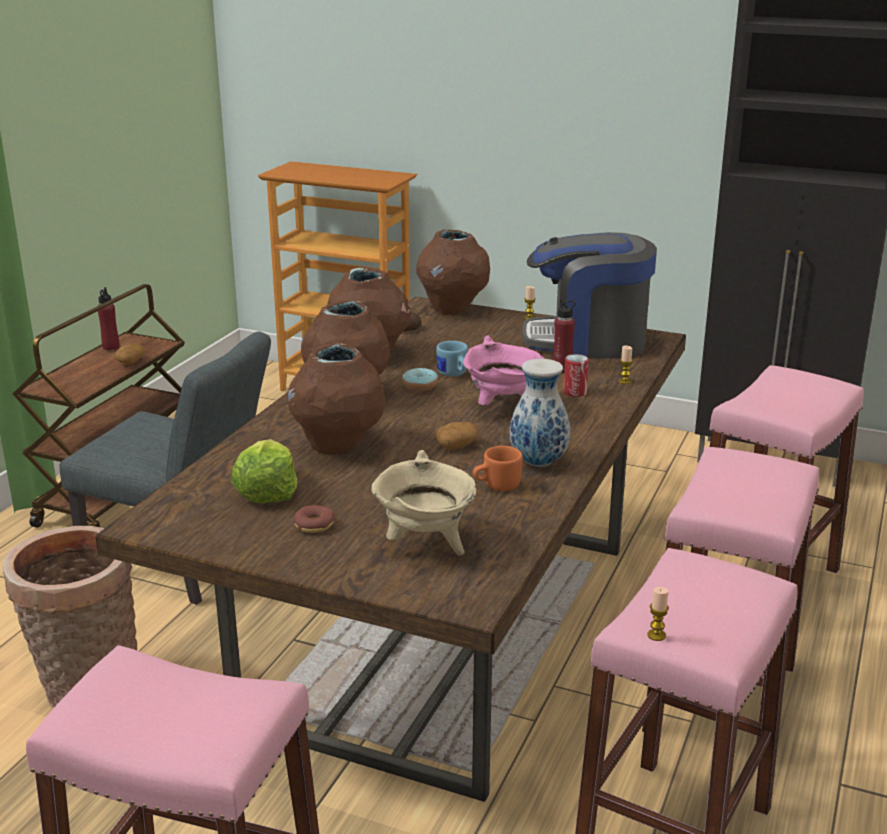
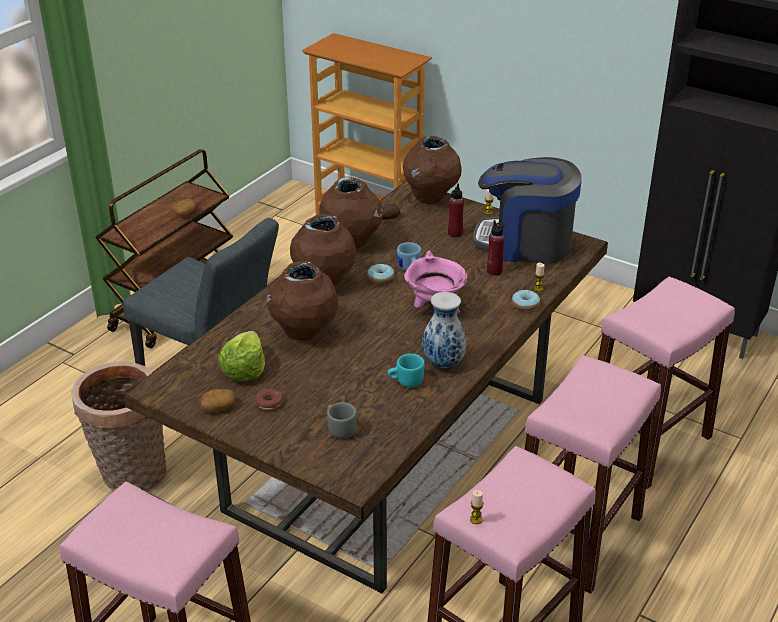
camera: 10 degrees right, 10 degrees up
(111, 347) = (173, 196): red bottle -> red bottle (455, 233)
(426, 545) = (340, 429): beige cooking pot -> grey mug
(457, 445) = (389, 340): potato -> potato (218, 407)
(496, 486) = (405, 382): orange mug -> turquoise mug
(575, 392) = (495, 296): can -> none
(616, 398) = (525, 305): none -> donut

